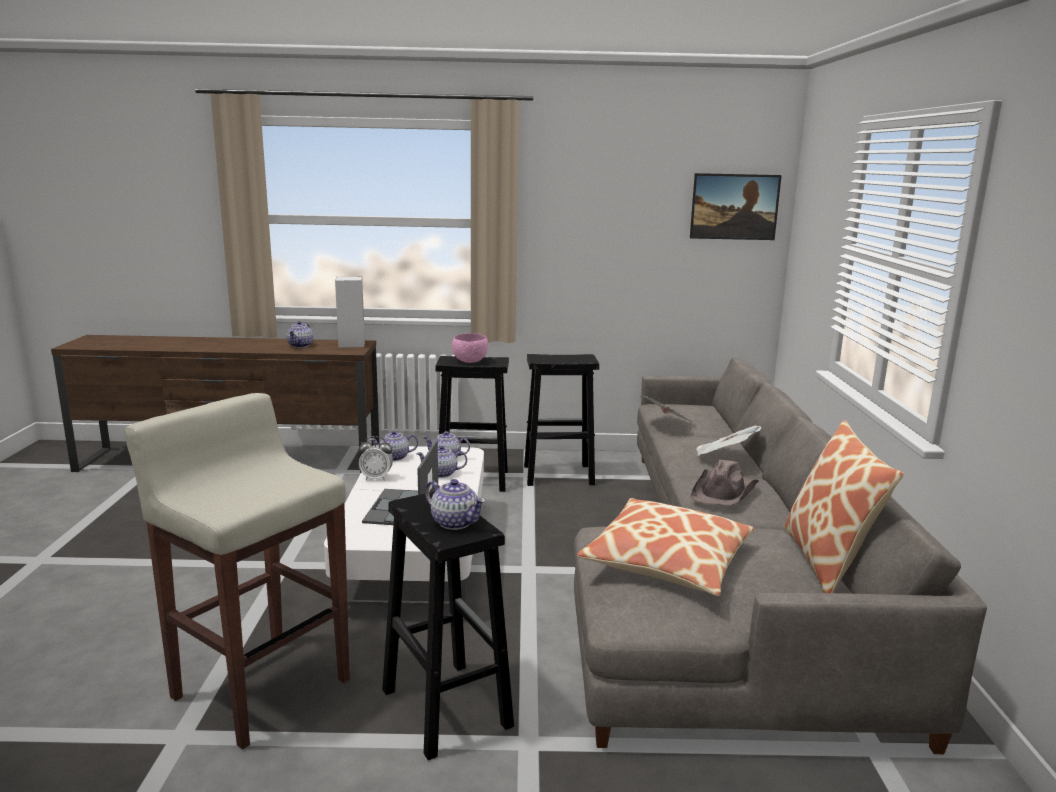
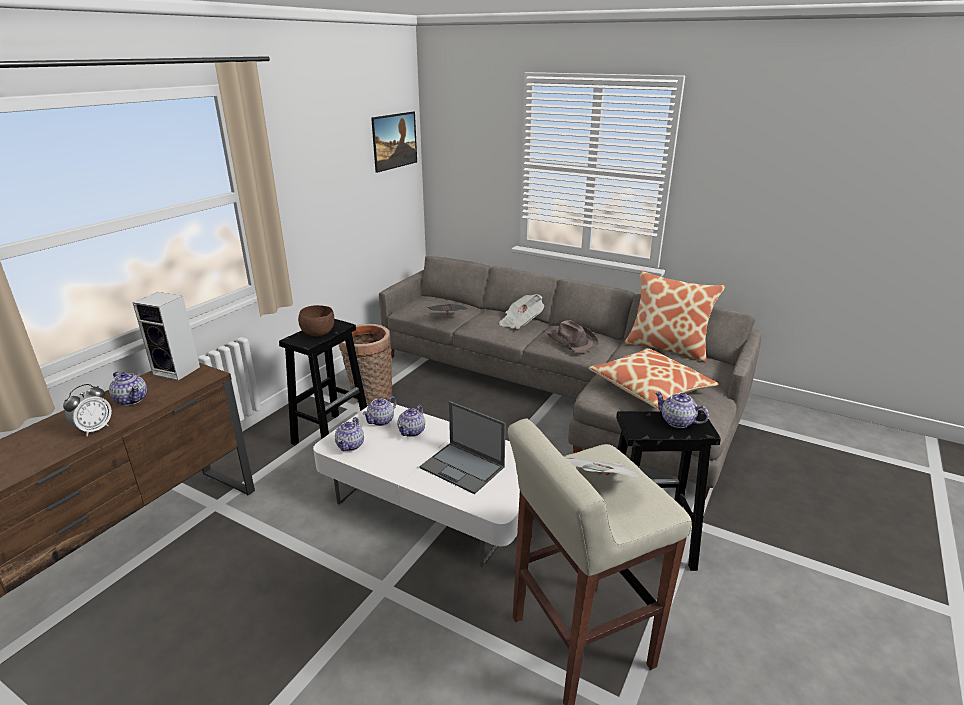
camera: 60 degrees left, 10 degrees up
(253, 480) = (599, 484): none -> newspaper
(376, 478) = (387, 466): alarm clock -> alarm clock (94, 429)
(454, 522) = (678, 422): teapot -> teapot turned 120 degrees counterclockwise
(471, 361) = (319, 333): pink bowl -> brown bowl
(557, 475) = (370, 396): black stool -> basket

